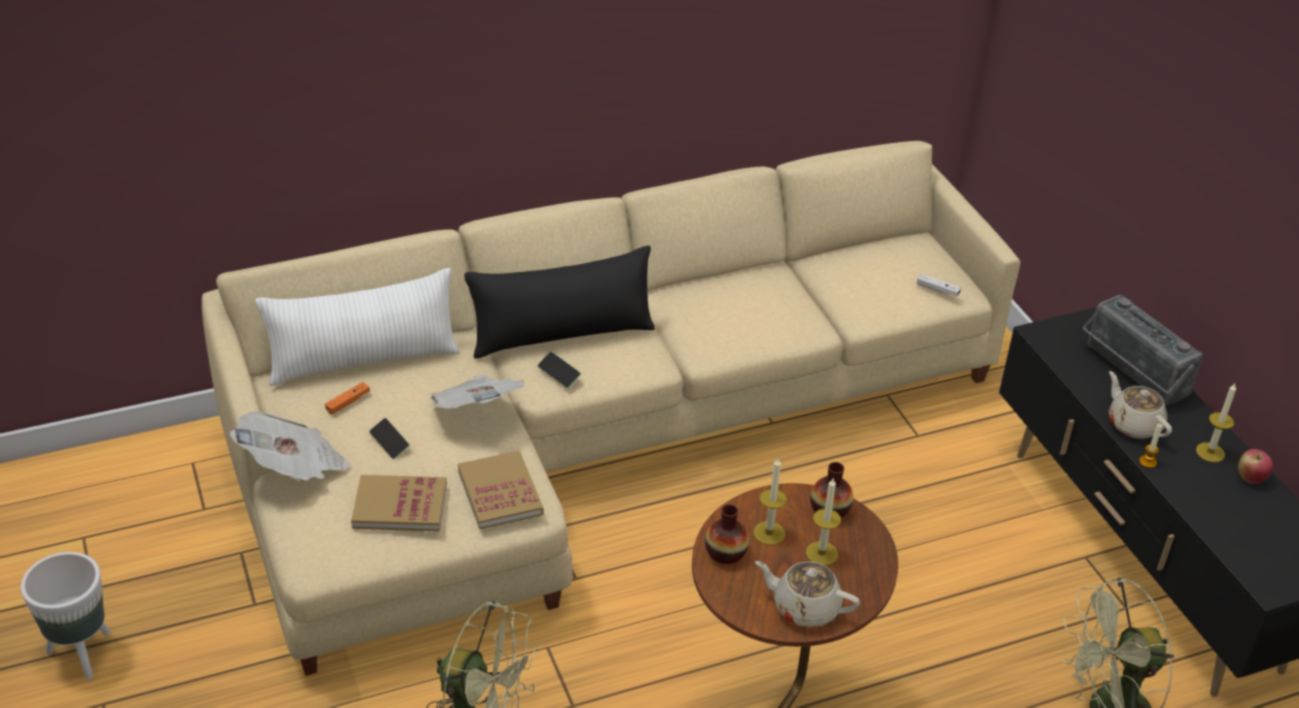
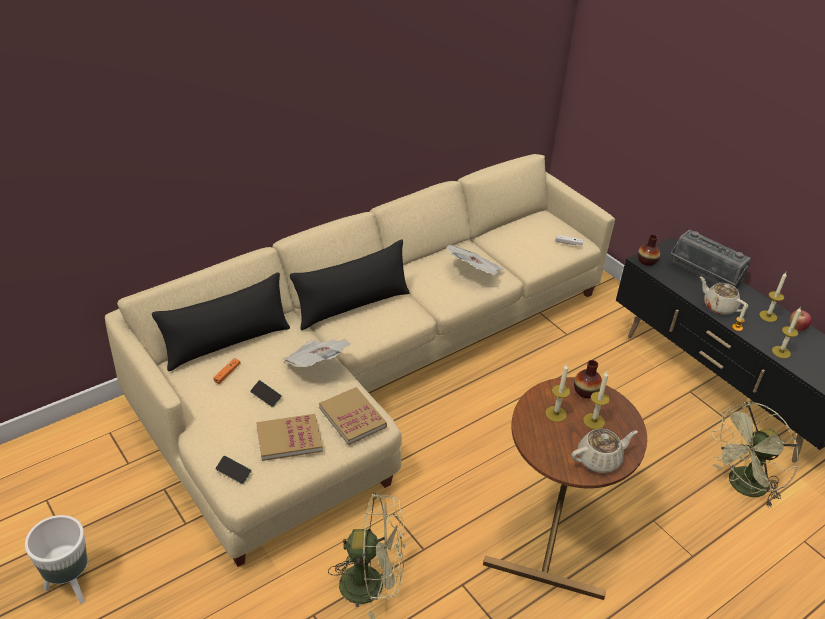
camera: 15 degrees left, 0 degrees up
(294, 468) = (206, 425): newspaper -> newspaper (475, 273)
(364, 360) = (227, 343): white pillow -> black pillow
(559, 374) = (360, 332): phone -> phone (234, 473)
(725, 553) = (535, 432): vase -> vase (646, 261)
(804, 607) = (599, 459): beige teapot -> beige teapot turned 150 degrees clockwise
(1203, 510) = (781, 352): none -> candle

